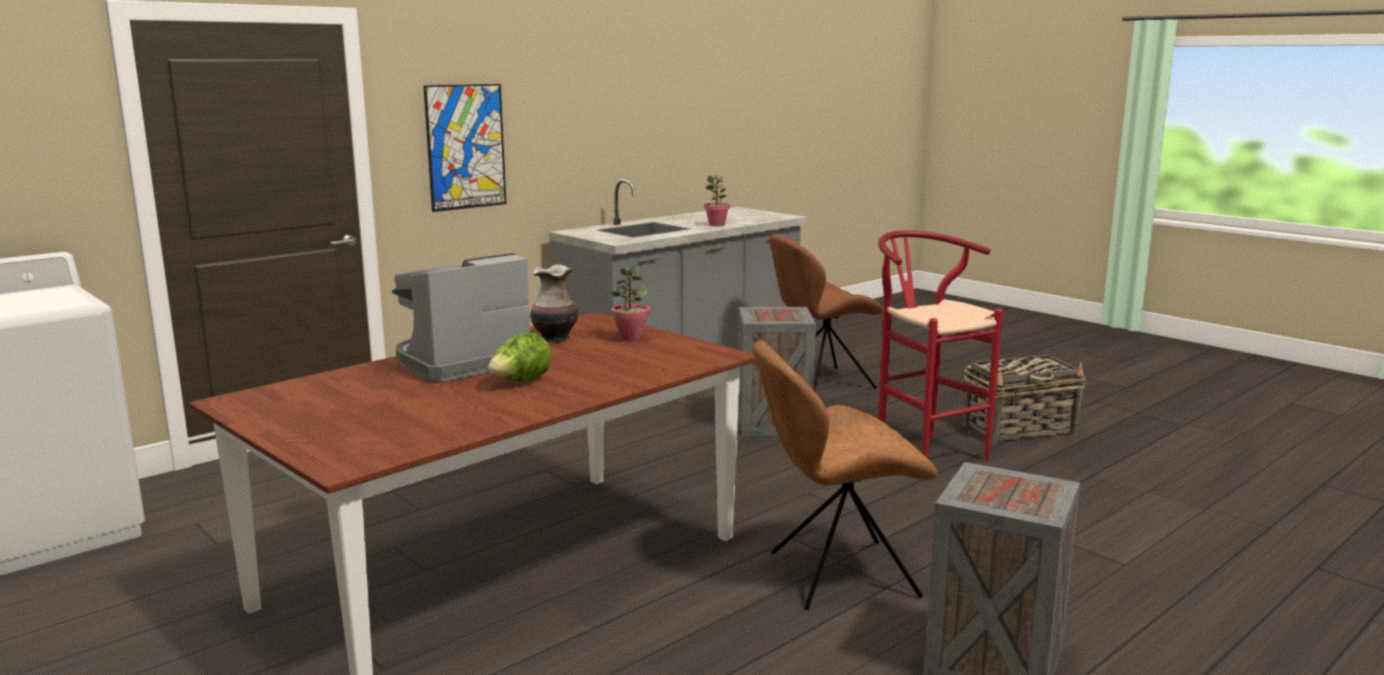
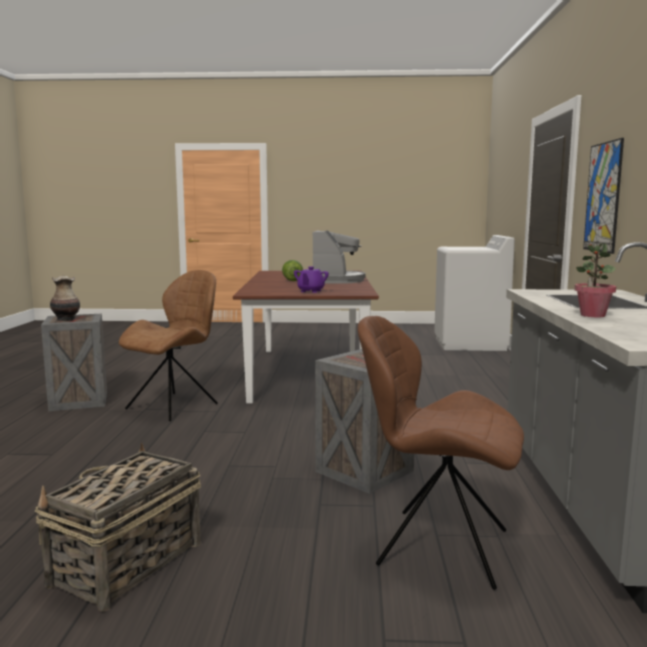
camera: 135 degrees right, 5 degrees down
(554, 339) = (339, 287): vase -> vase (66, 319)
(630, 338) = (310, 291): potted plant -> purple teapot
(821, 383) = (438, 546): brown chair -> brown chair turned 90 degrees counterclockwise
(923, 451) = (206, 490): red stool -> none

